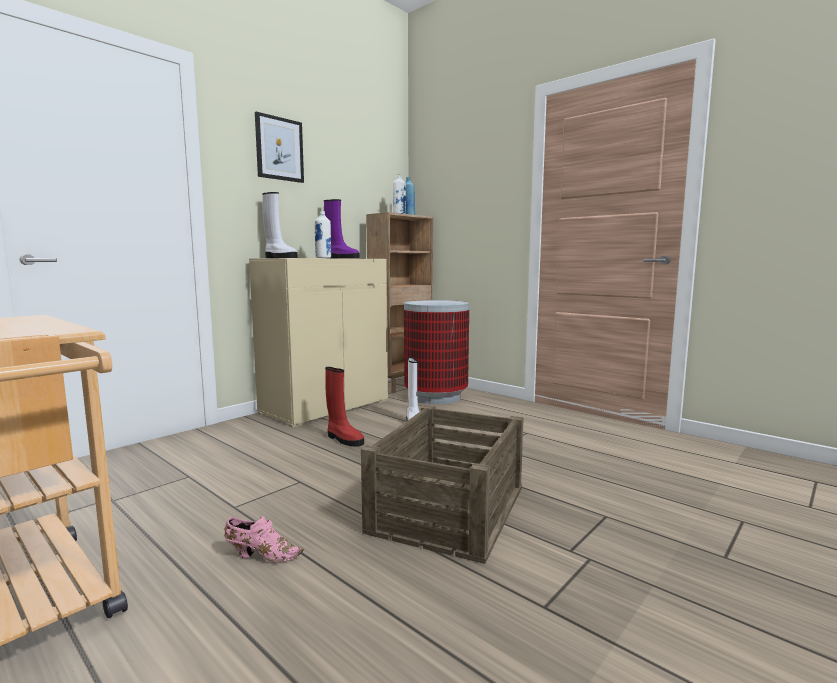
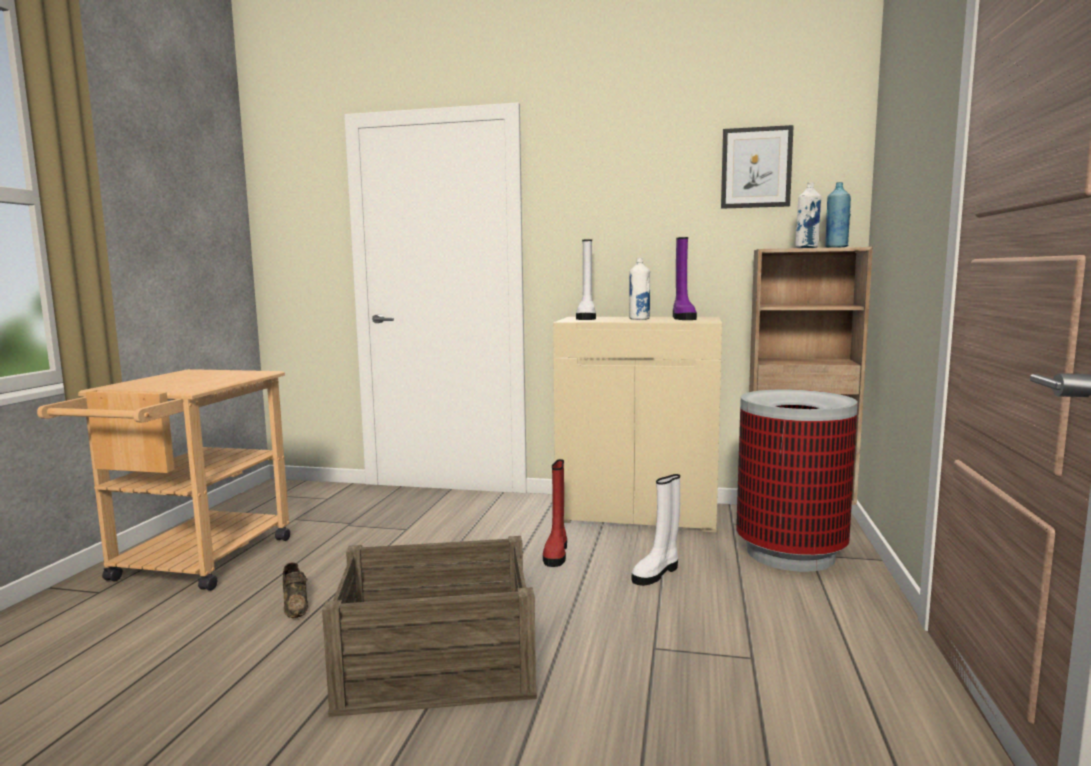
camera: 60 degrees right, 0 degrees up
(261, 555) = (295, 605): pink shoe -> brown shoe
(279, 149) = (618, 181): picture -> picture (756, 168)

